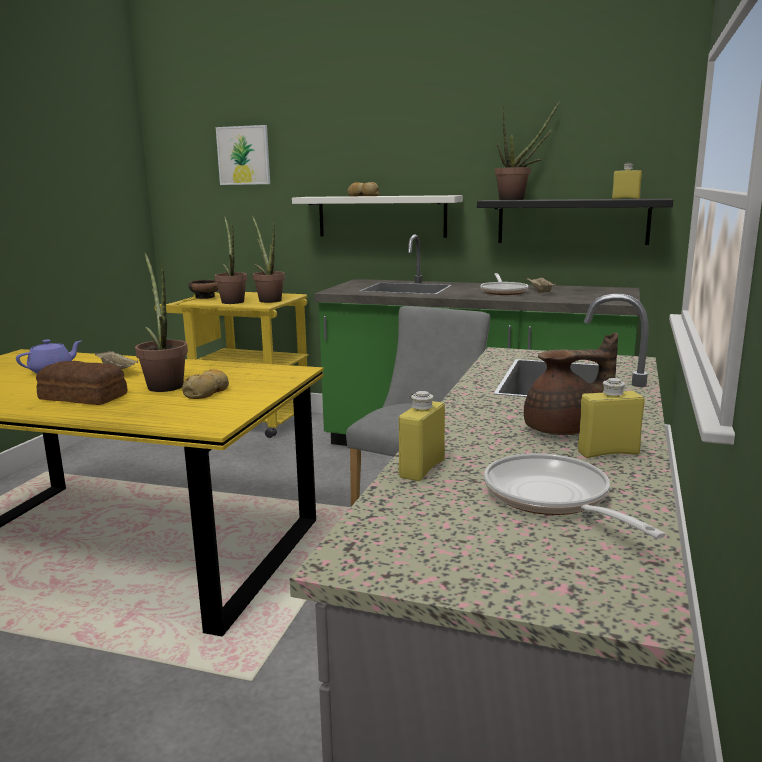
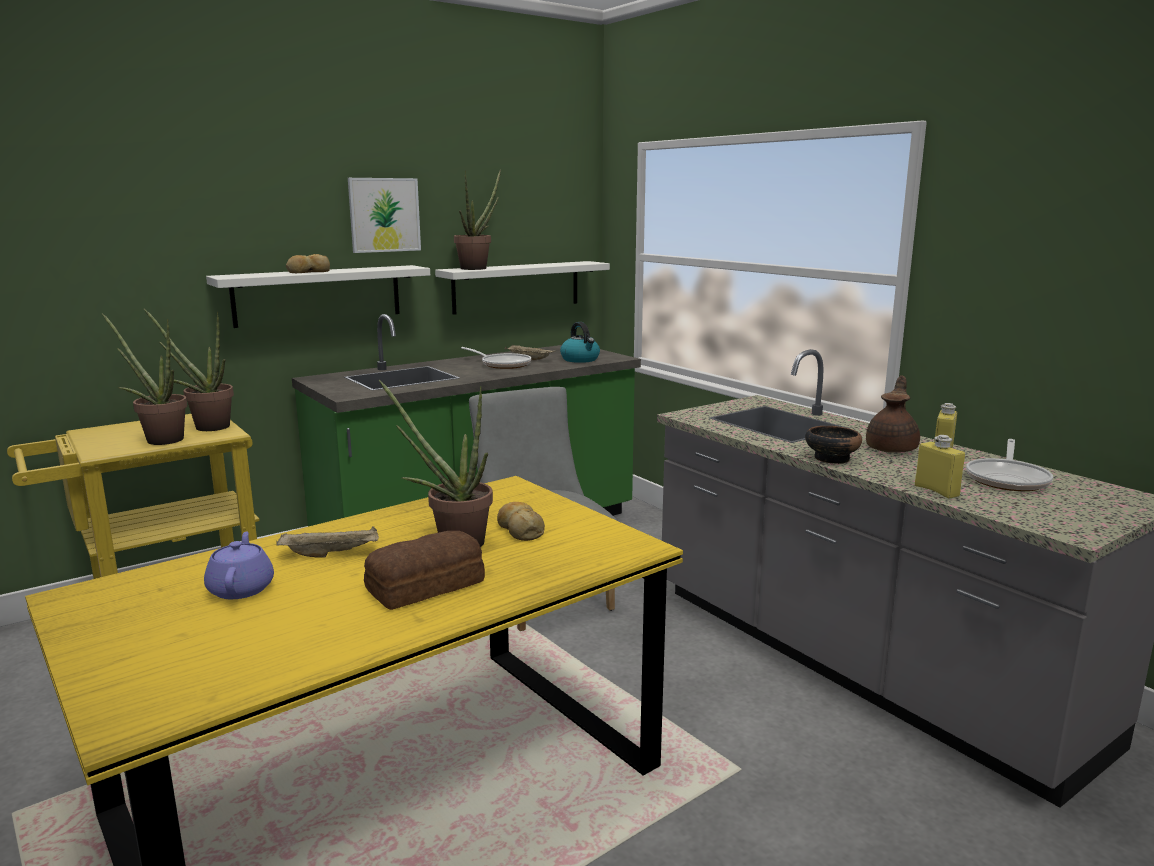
camera: 55 degrees left, 0 degrees up
(205, 297) = (90, 443): bowl -> bowl (831, 458)
(243, 155) = (88, 218): picture -> picture (384, 215)
(552, 499) = (1008, 479): frying pan -> frying pan turned 75 degrees counterclockwise
(572, 221) = (516, 286): black shelf -> white shelf
(579, 298) = (580, 359): none -> kettle
(625, 199) = (569, 263): yellow bottle -> none

